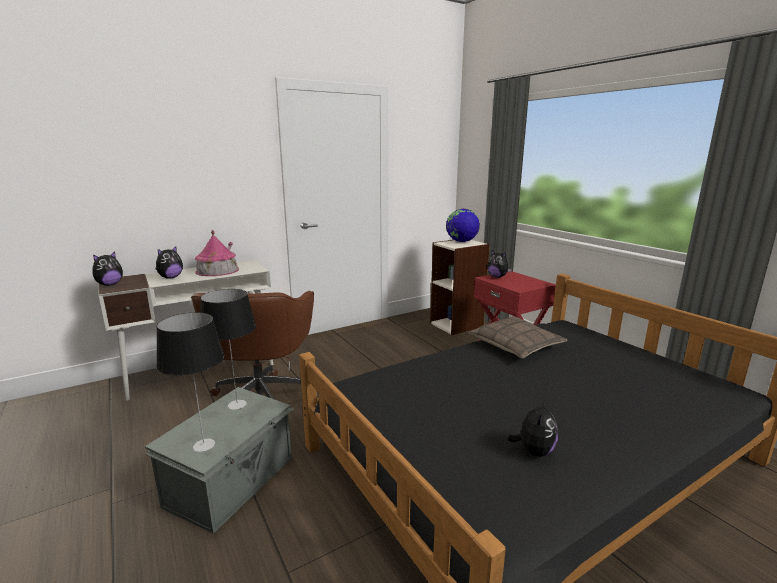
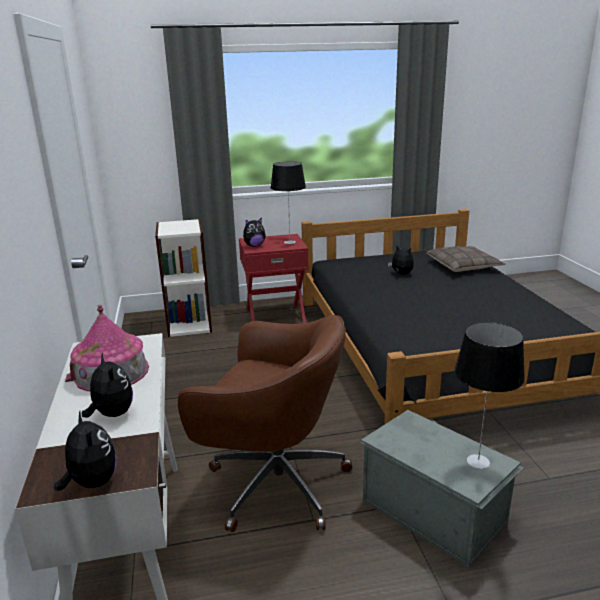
camera: 70 degrees left, 5 degrees up
(237, 404) = (402, 440): table lamp -> table lamp (289, 242)
(461, 241) = (173, 225): globe -> none
(516, 345) = (364, 285): pillow -> pillow (463, 266)
(534, 451) = (517, 314): plush toy -> plush toy (401, 274)

